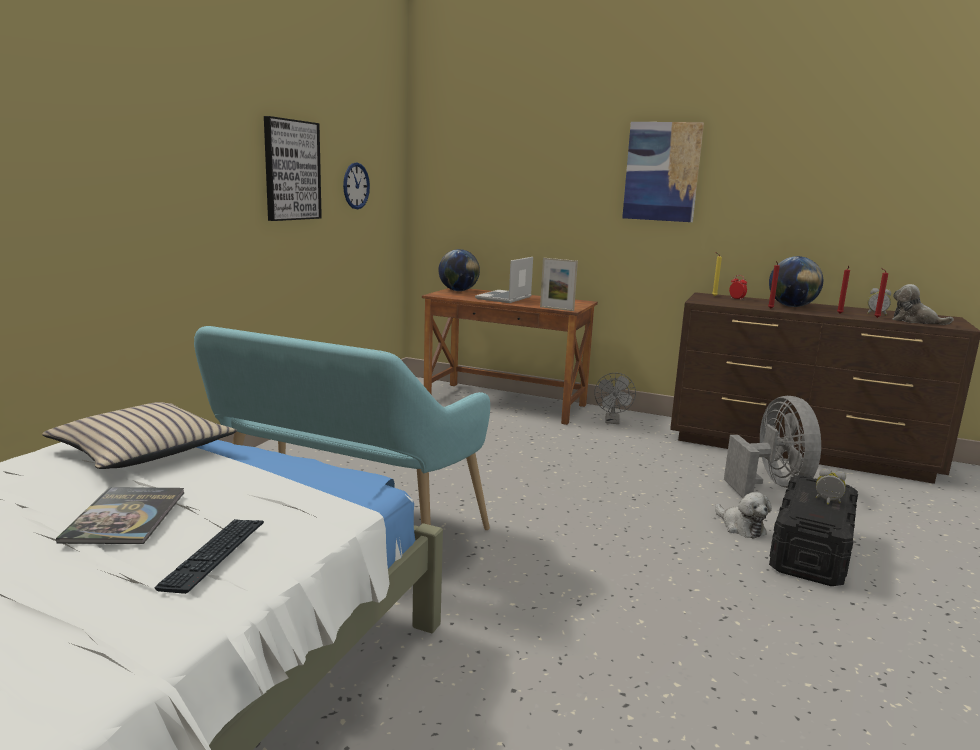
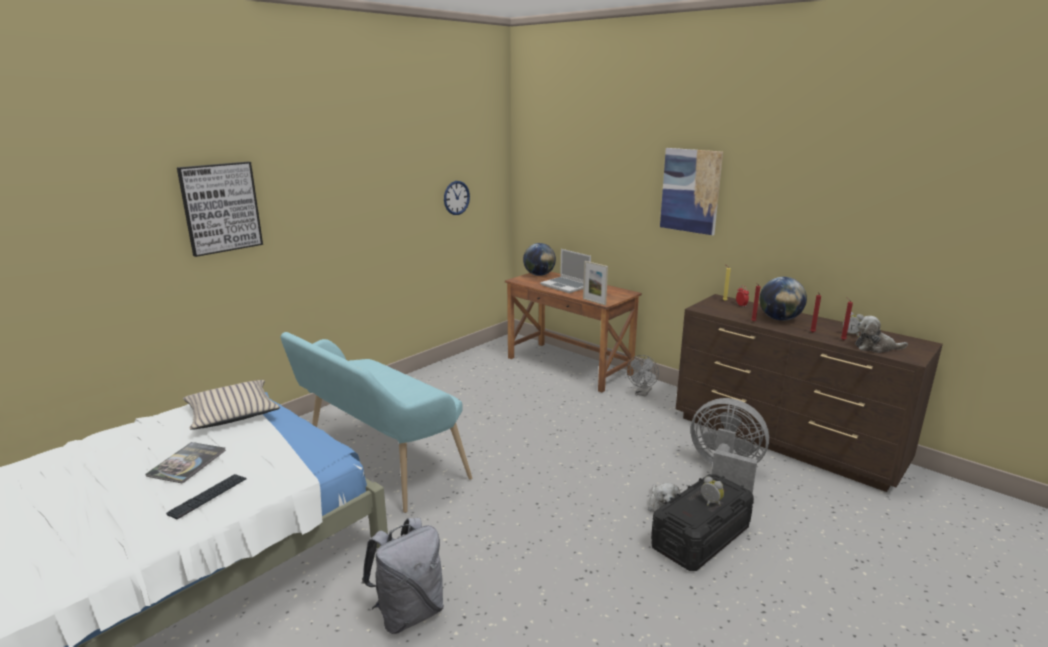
camera: 20 degrees right, 5 degrees up
(291, 170) = (394, 197): picture -> picture (221, 207)
(504, 298) = (566, 286): laptop -> laptop turned 90 degrees counterclockwise
(541, 705) = (409, 612): none -> grey backpack
(771, 485) = (725, 472): grey fan -> grey fan turned 75 degrees counterclockwise
(915, 321) = (875, 347): plush toy -> plush toy turned 45 degrees counterclockwise

